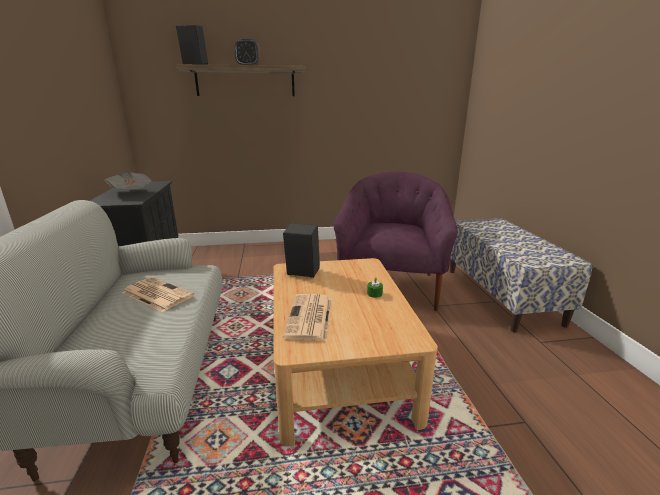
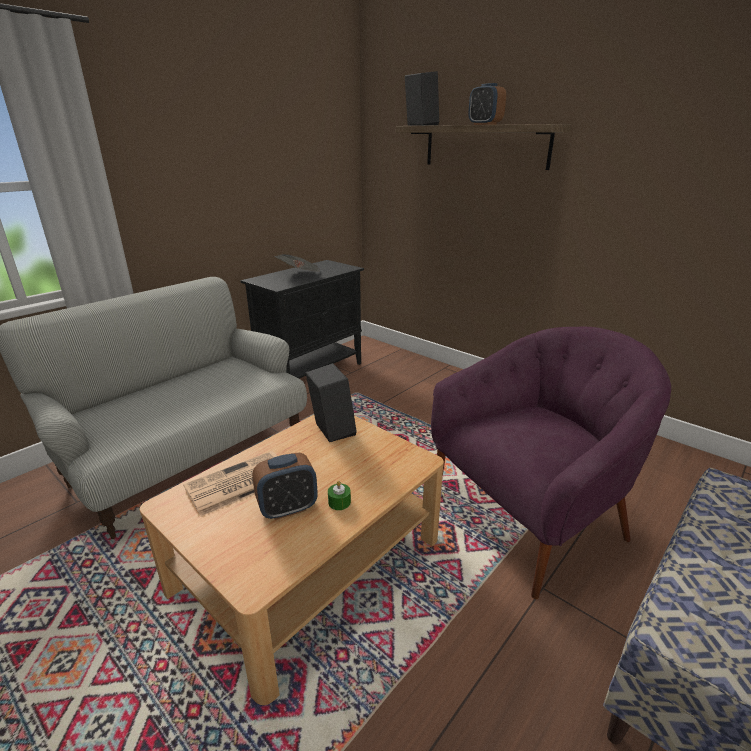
camera: 50 degrees right, 5 degrees up
(156, 294) = (210, 387): newspaper -> none
(359, 309) = (287, 508): none -> alarm clock

